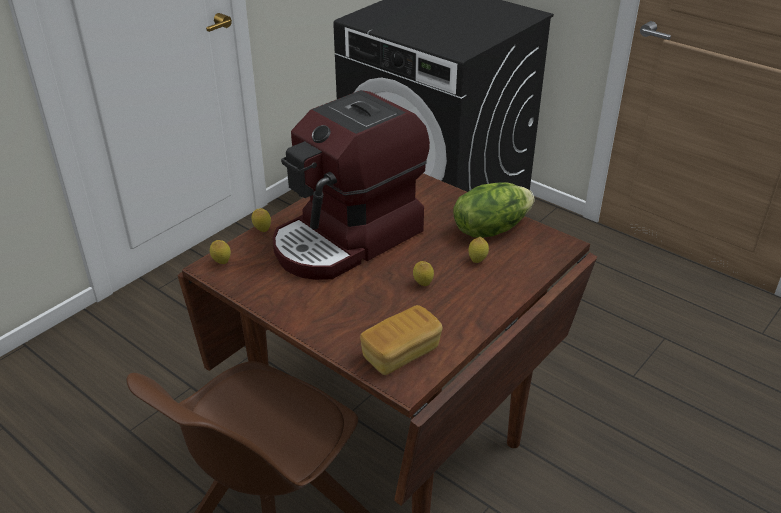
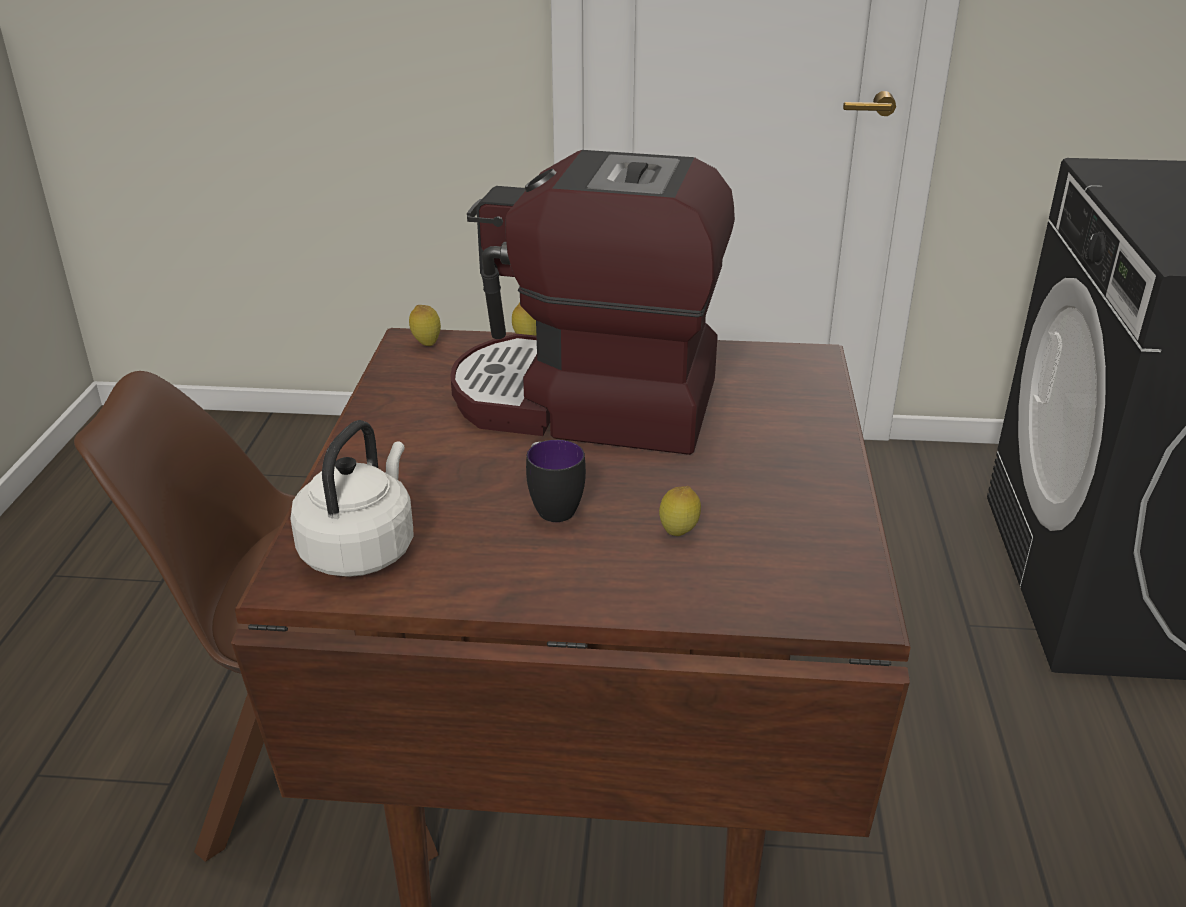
camera: 55 degrees right, 5 degrees down
(401, 353) = (361, 549): bread -> white kettle
(423, 284) = (551, 506): lemon -> mug
(490, 229) = (789, 514): lettuce -> none

